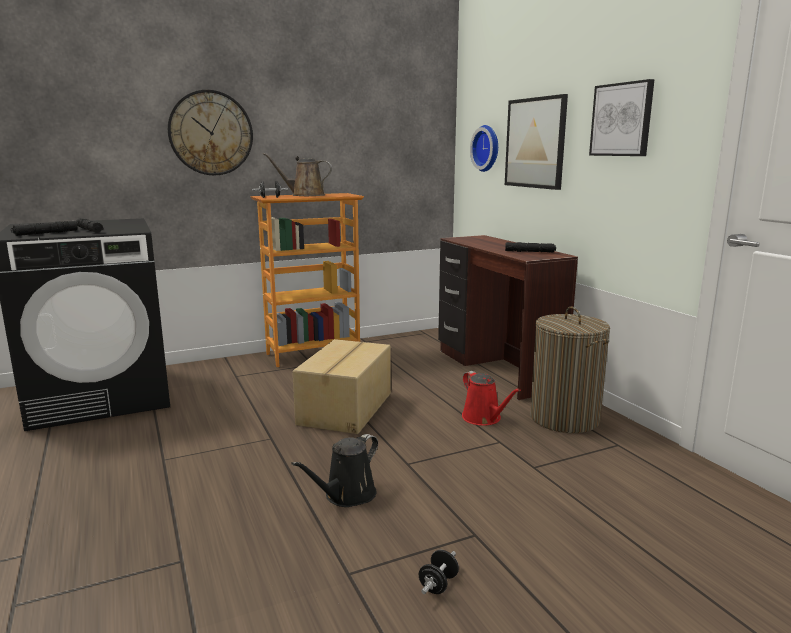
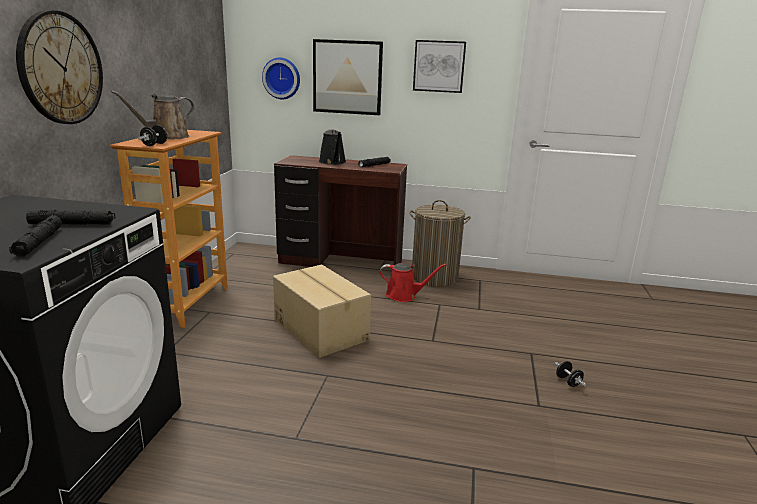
camera: 55 degrees left, 5 degrees up
(346, 496) = (450, 375): black watering can -> black watering can (333, 162)

